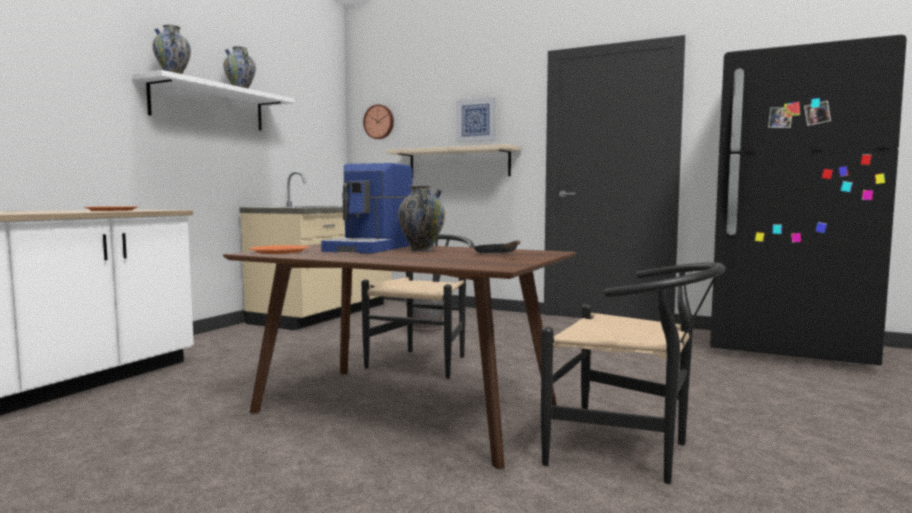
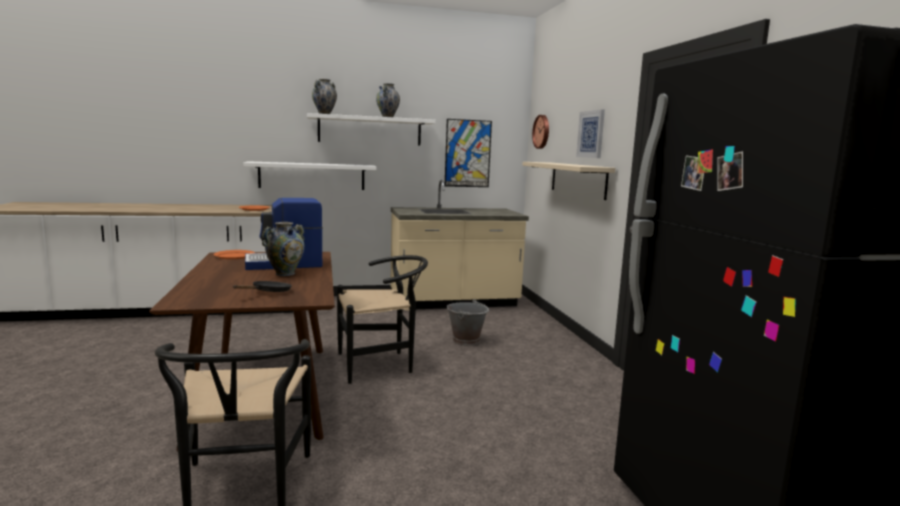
camera: 50 degrees right, 5 degrees up
(142, 165) = (312, 176): none -> white shelf
(302, 143) = (467, 153): none -> picture

